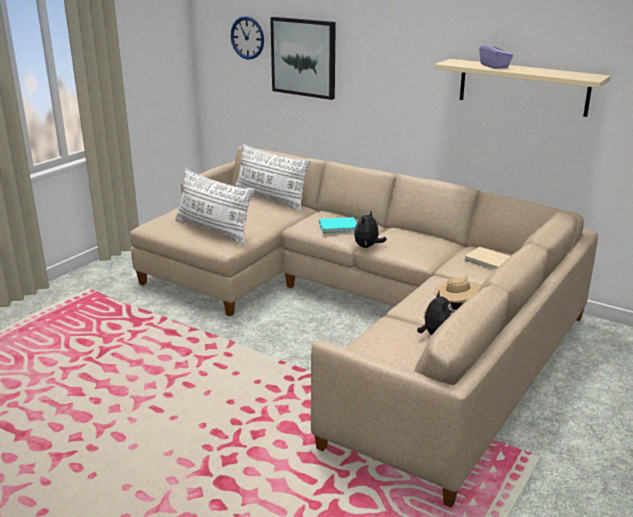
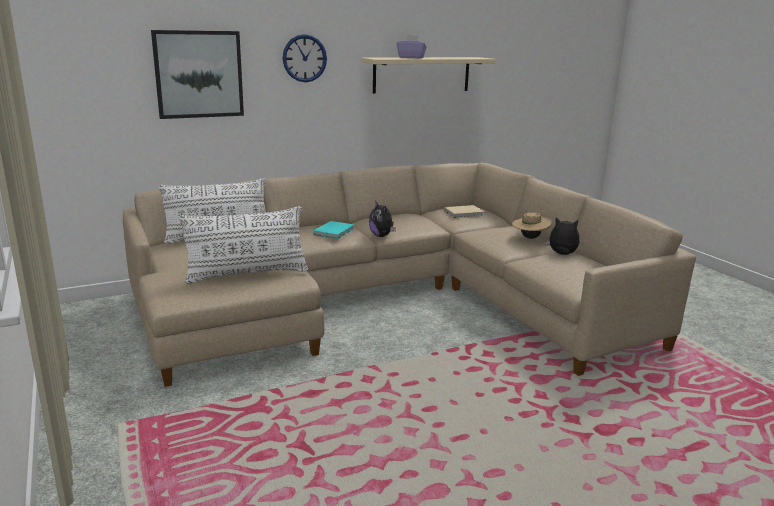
camera: 60 degrees left, 5 degrees down
(247, 38) = (110, 59): wall clock -> wall clock (304, 58)

